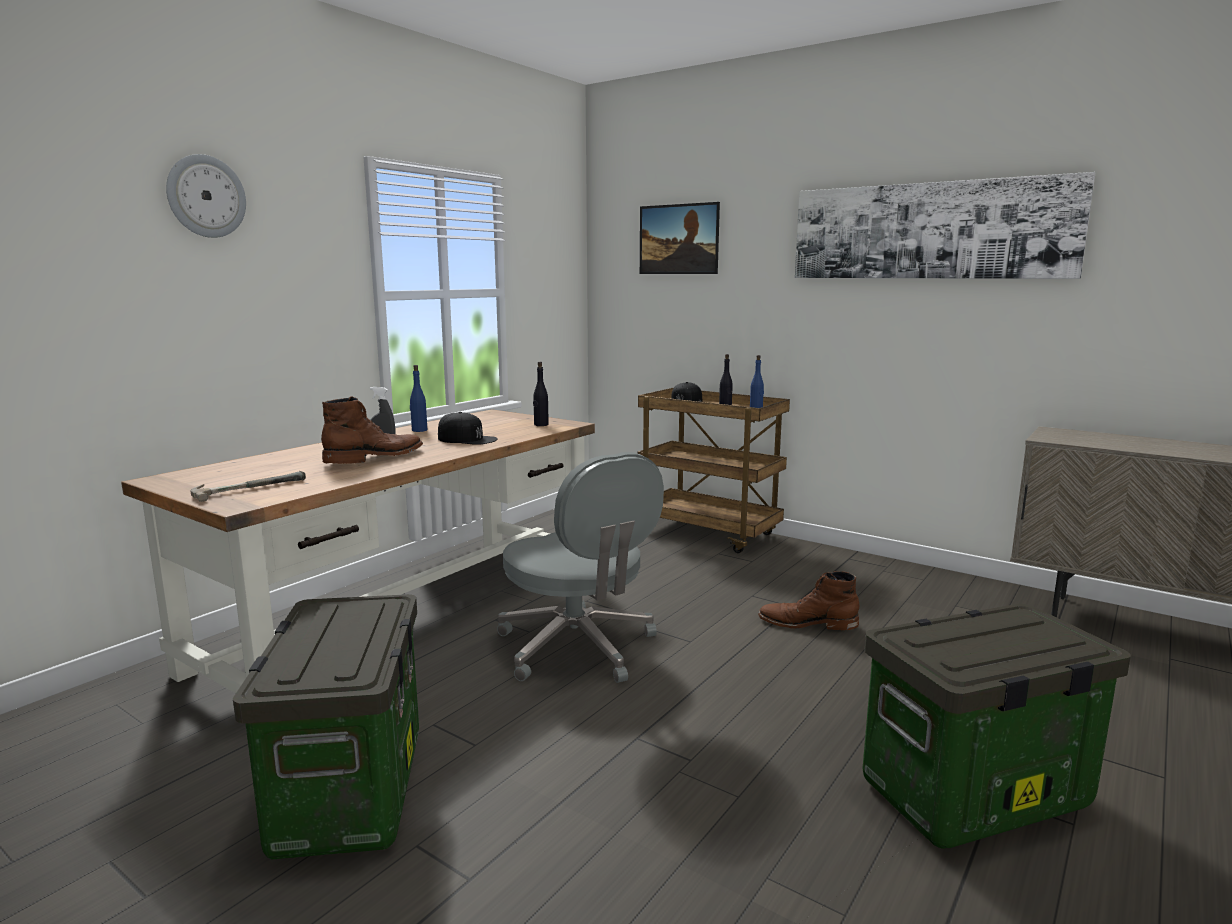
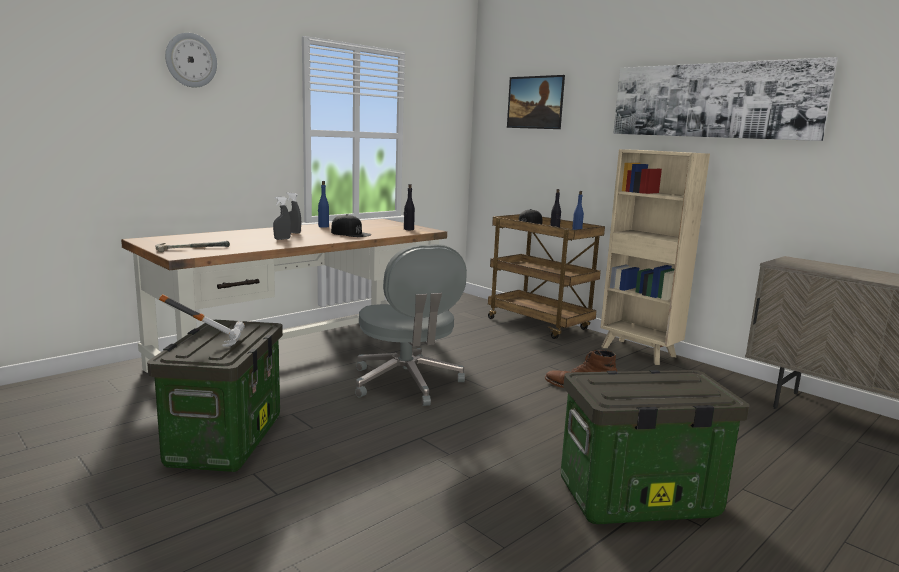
camera: 10 degrees right, 0 degrees up
(318, 643) = (208, 340): none -> hammer
(376, 458) = (282, 239): brown boot -> grey spray bottle
(851, 561) = (639, 352): none -> beige bookcase

